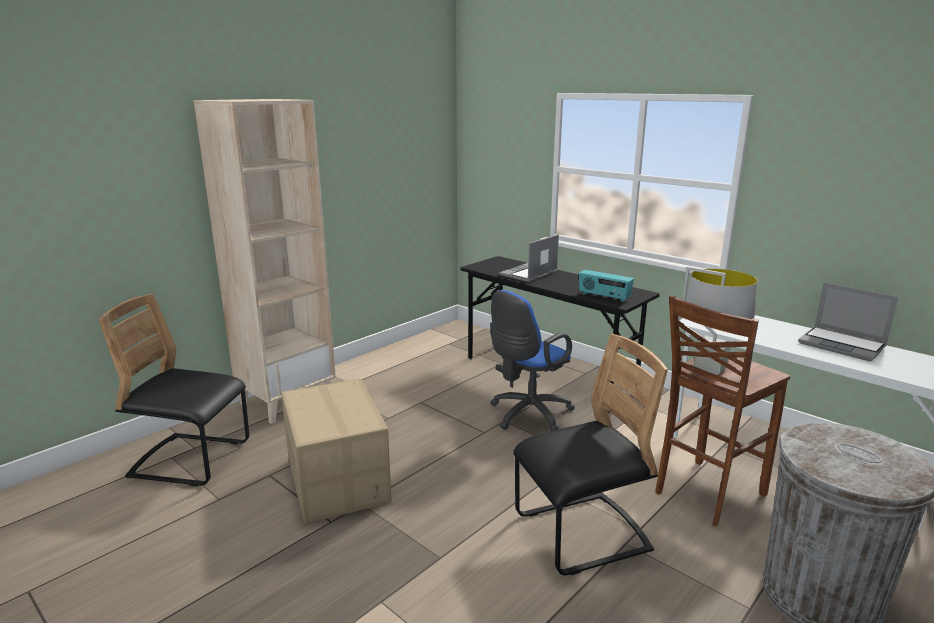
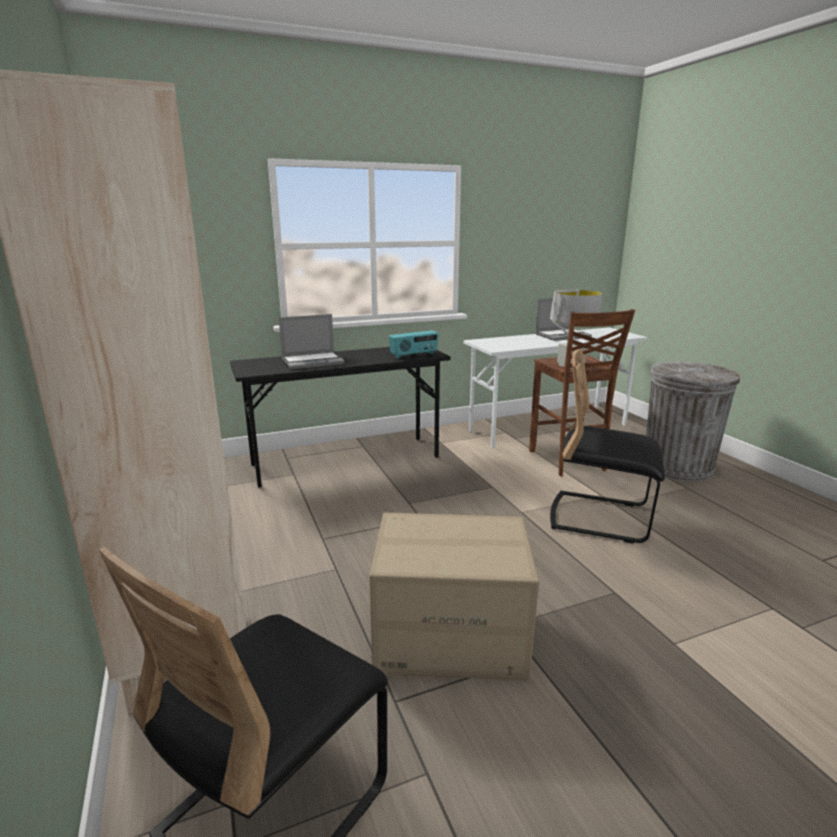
camera: 65 degrees left, 0 degrees up
(527, 415) = (409, 489): blue office chair -> none
(528, 274) = (313, 362): laptop -> laptop turned 90 degrees counterclockwise
(581, 534) = (600, 517): black chair -> black chair turned 75 degrees counterclockwise

